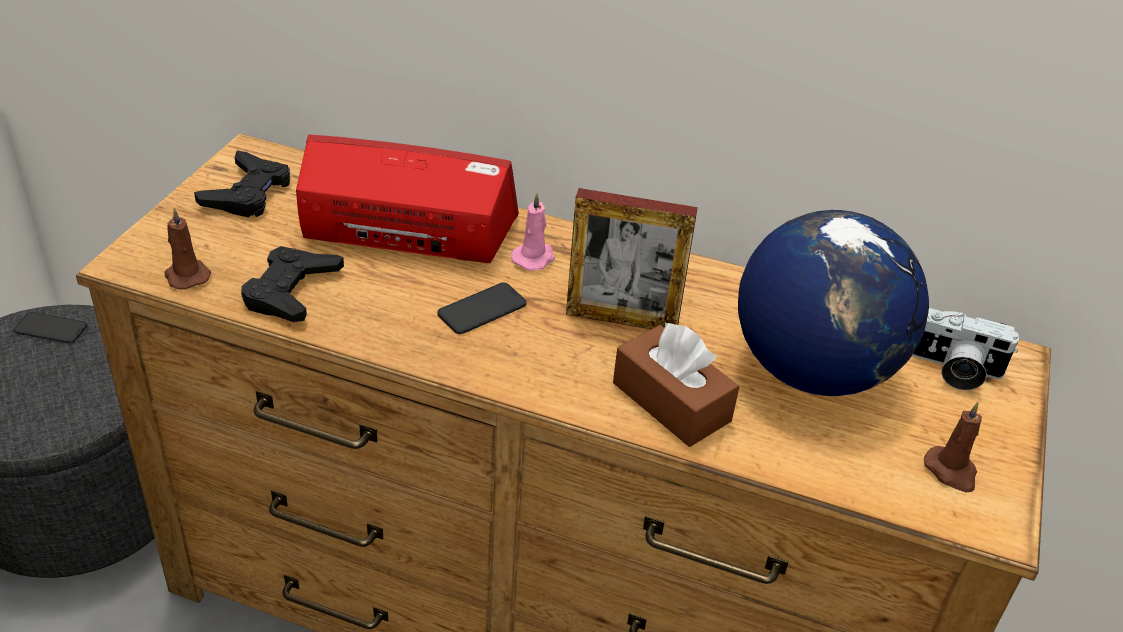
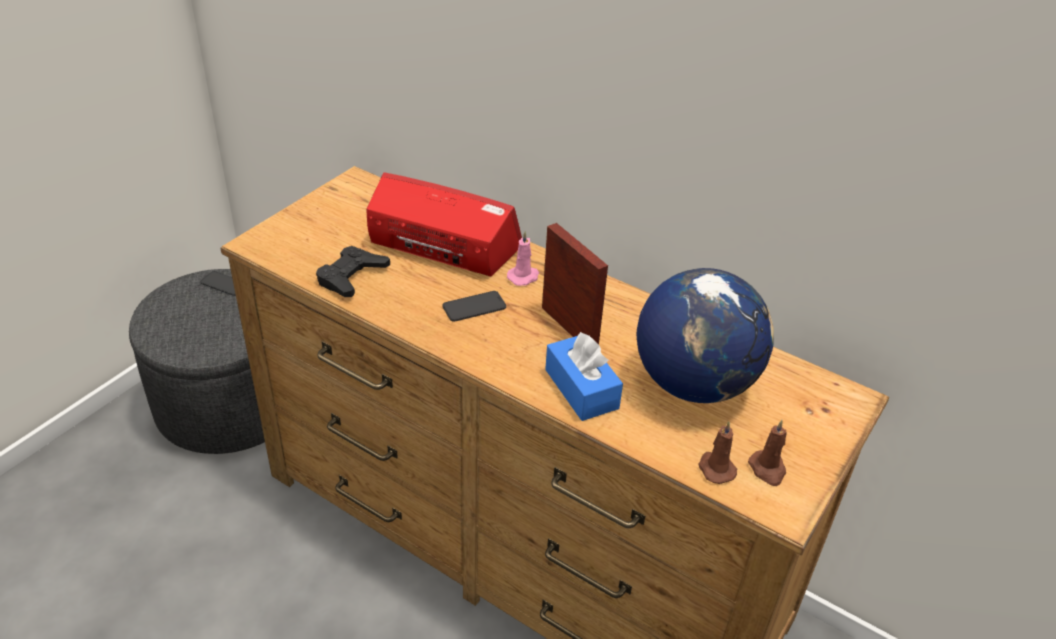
camera: 15 degrees right, 0 degrees up
(186, 275) = (288, 257): brown candle -> brown candle (715, 468)
(248, 193) = (345, 207): black game controller -> none
(622, 319) = (569, 327): picture frame -> picture frame turned 150 degrees counterclockwise
(671, 402) = (581, 389): brown tissue box -> blue tissue box
(953, 369) = (802, 399): camera -> none

